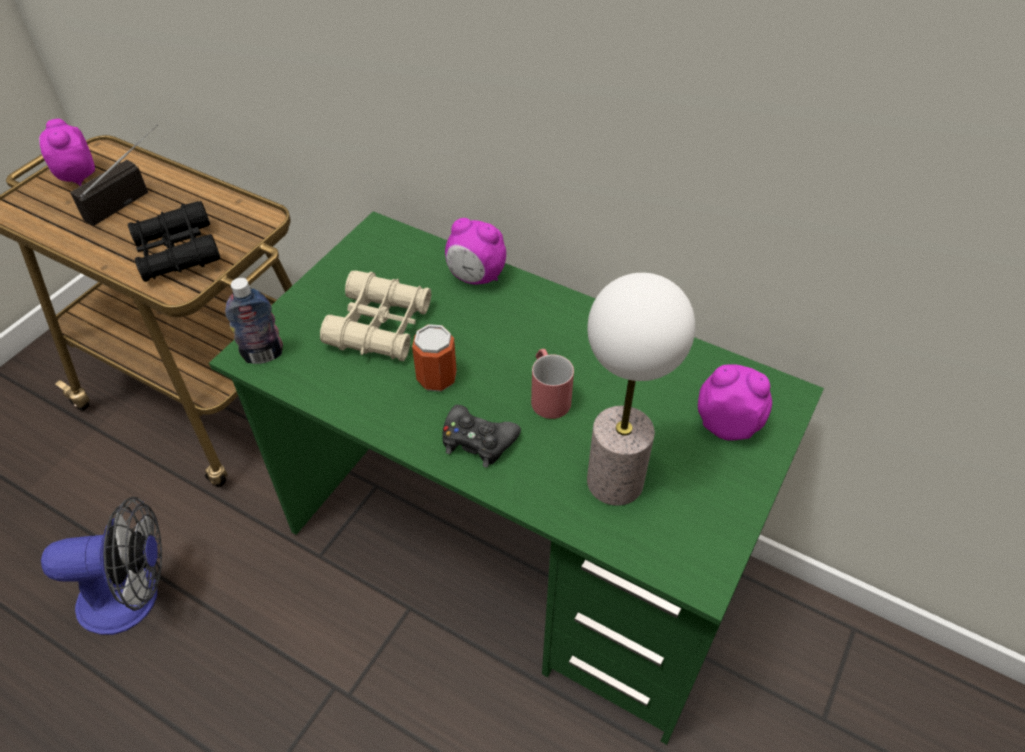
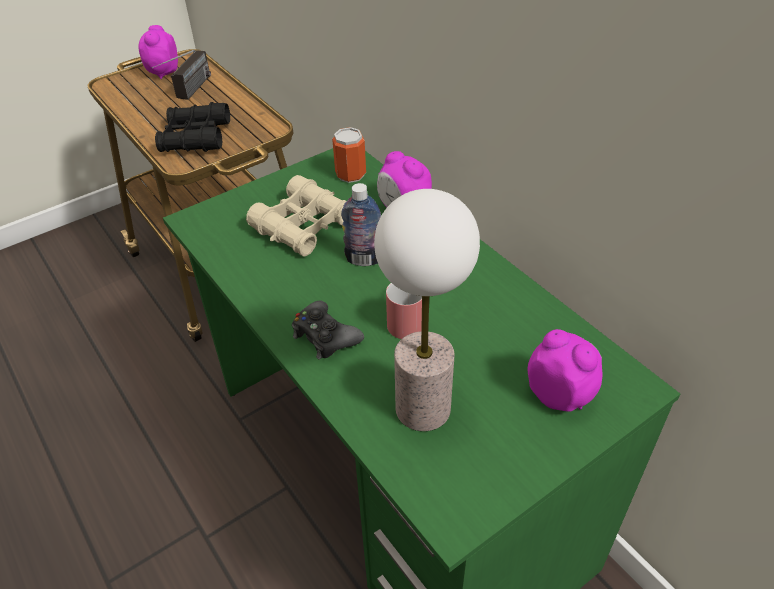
camera: 25 degrees right, 5 degrees down
(130, 196) = (189, 93): radio -> radio turned 135 degrees clockwise
(133, 597) = (96, 401): fan -> none
(263, 355) = (203, 222): bottle -> bottle (363, 259)
(436, 378) = (323, 277): can -> can (350, 174)

